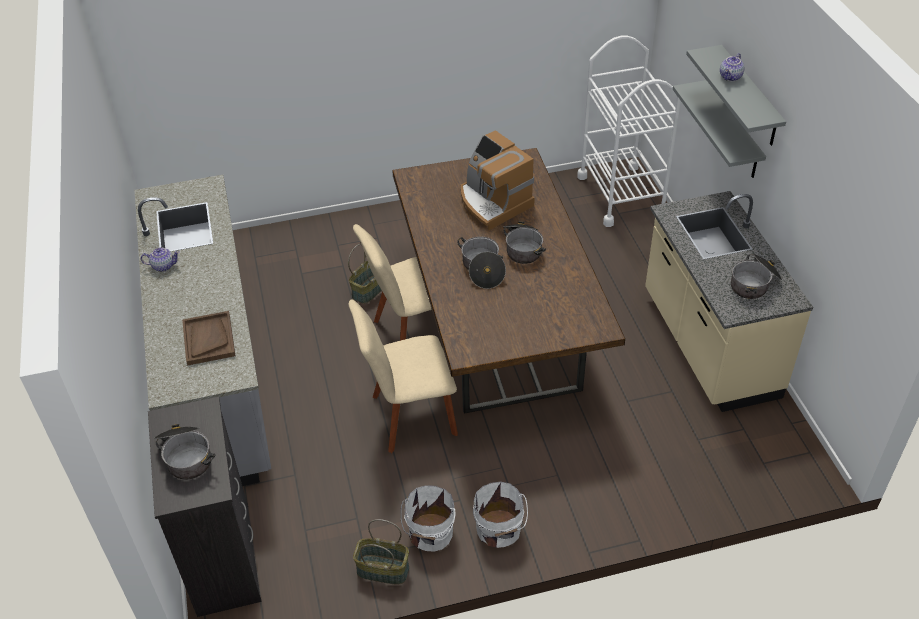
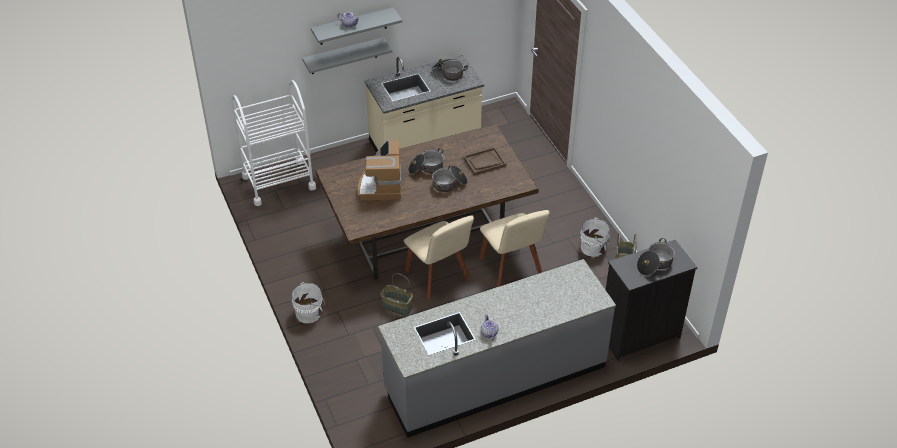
camera: 100 degrees left, 0 degrees up
(208, 339) = (552, 290): brown tray -> brown tray (484, 162)
(493, 202) = (381, 185): coffee machine -> coffee machine turned 135 degrees clockwise
(498, 530) = (583, 220): white bucket -> white bucket (310, 312)

